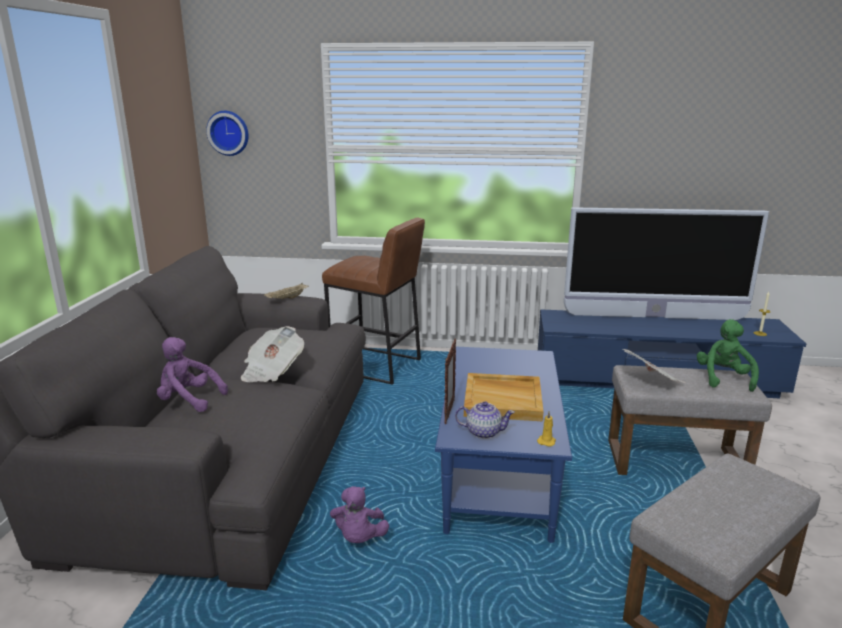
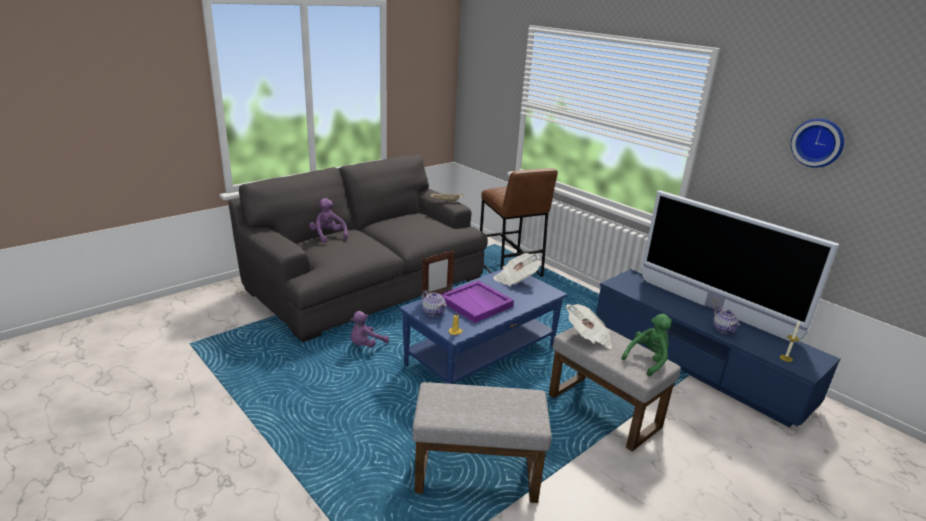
camera: 40 degrees right, 5 degrees up
(229, 133) = (472, 80): wall clock -> wall clock (818, 142)
(272, 371) = (384, 237): newspaper -> newspaper (515, 279)
(503, 400) = (477, 303): beige tray -> purple tray
(690, 330) = (723, 329): none -> teapot

